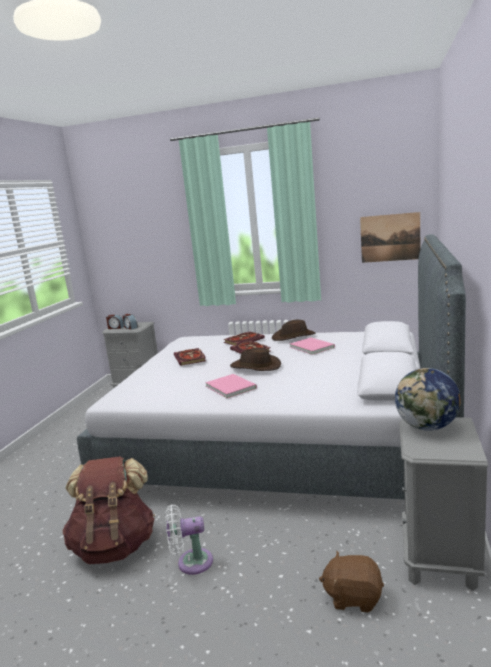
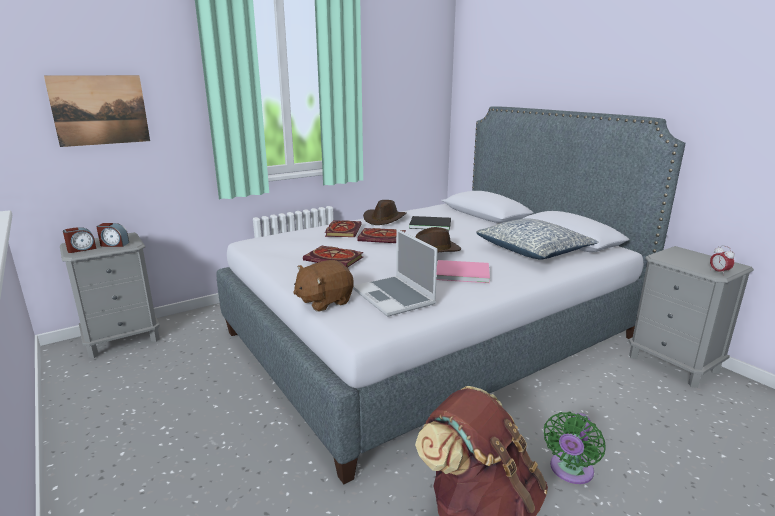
camera: 50 degrees left, 5 degrees up
(160, 390) = (395, 297): none -> laptop
(191, 562) = (570, 471): white fan -> green fan
(312, 347) = (429, 224): pink book -> black book
(325, 386) = (534, 251): none -> pillow
(353, 597) = (693, 416): brown plush toy -> brown plush toy (324, 301)
(390, 237) = (417, 112): picture -> picture (100, 110)
(423, 451) = (719, 272): none -> alarm clock
(427, 427) = (676, 258): globe -> none

